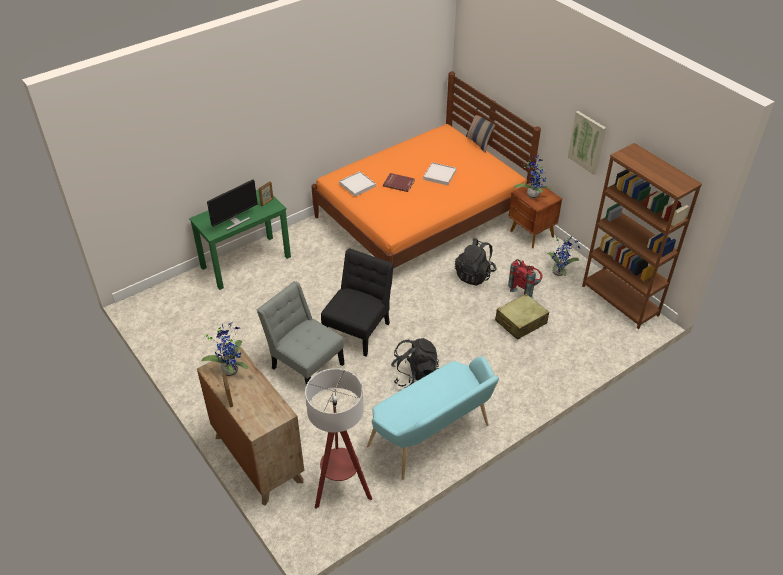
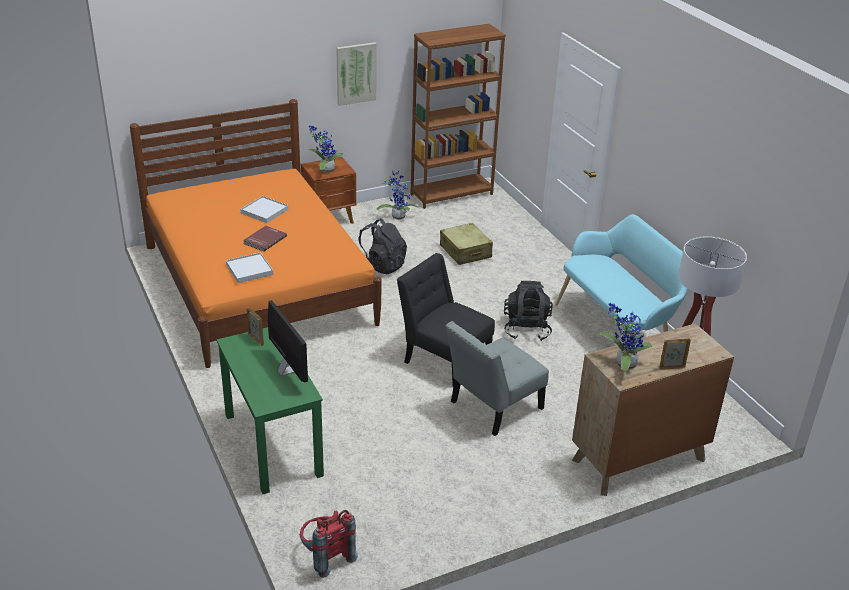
camera: 80 degrees left, 10 degrees down
(479, 143) = (211, 179): pillow -> none
(525, 289) = (416, 240): red backpack -> red backpack (325, 556)

